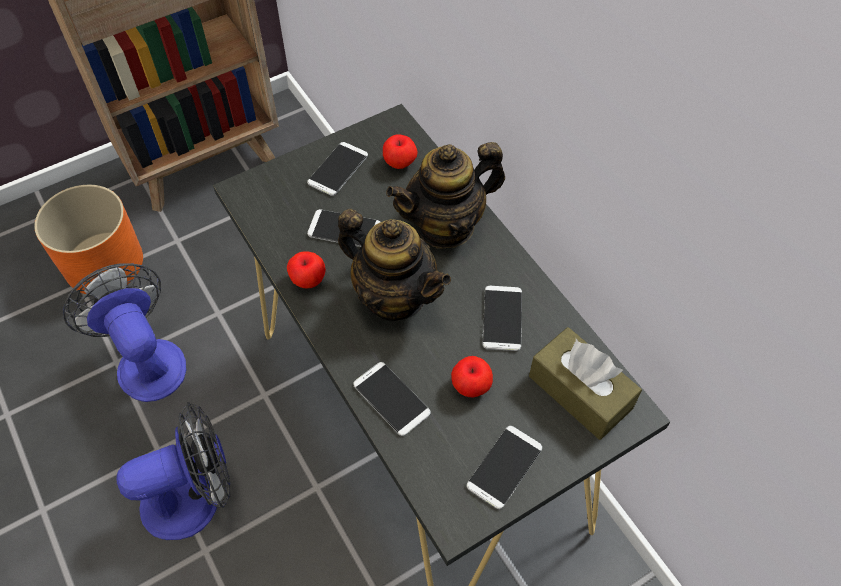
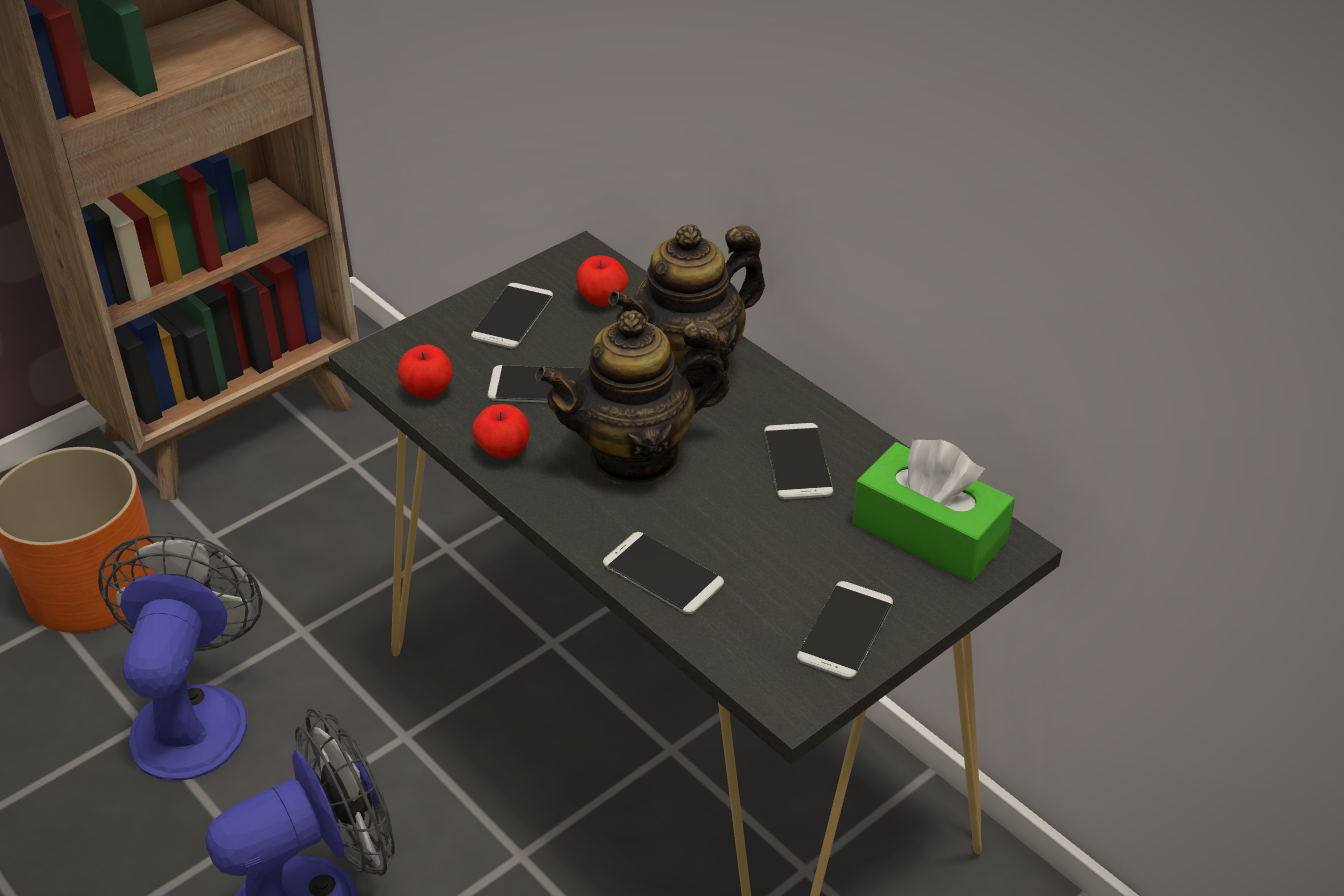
camera: 10 degrees left, 15 degrees down
(146, 360) = (193, 713): fan -> fan turned 45 degrees clockwise
(394, 296) = (635, 455): teapot -> teapot turned 135 degrees clockwise
(471, 386) = (773, 544): apple -> apple (428, 390)
(580, 392) = (929, 532): brown tissue box -> green tissue box

